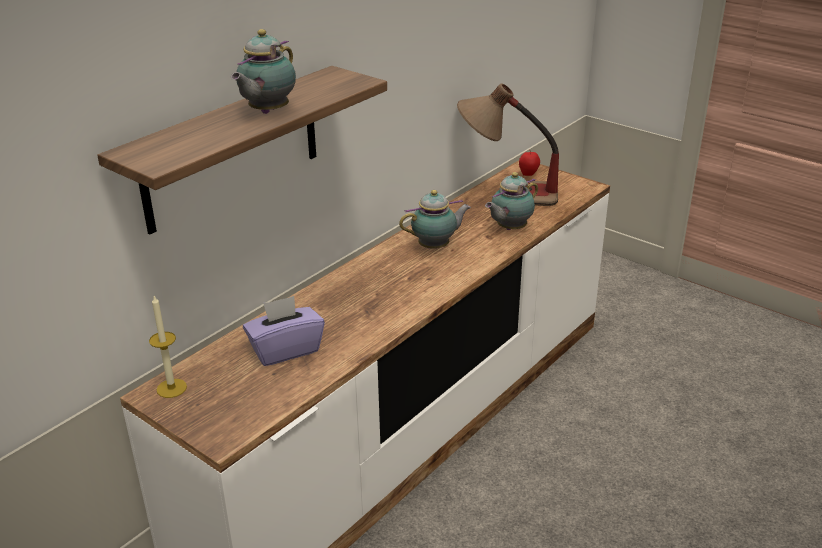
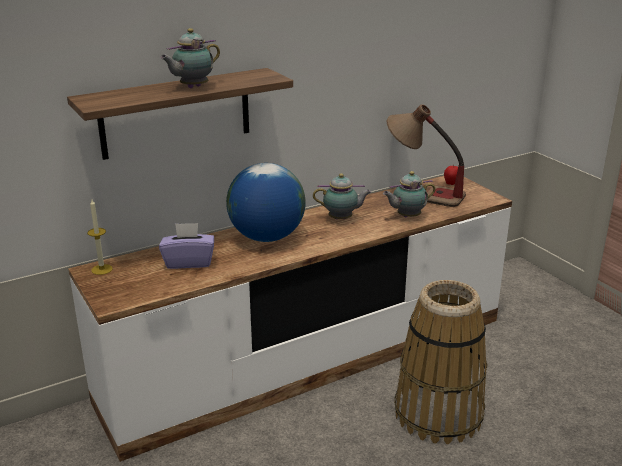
camera: 20 degrees right, 5 degrees down
(361, 292) = (266, 237): none -> globe
(595, 460) = (438, 414): none -> basket

